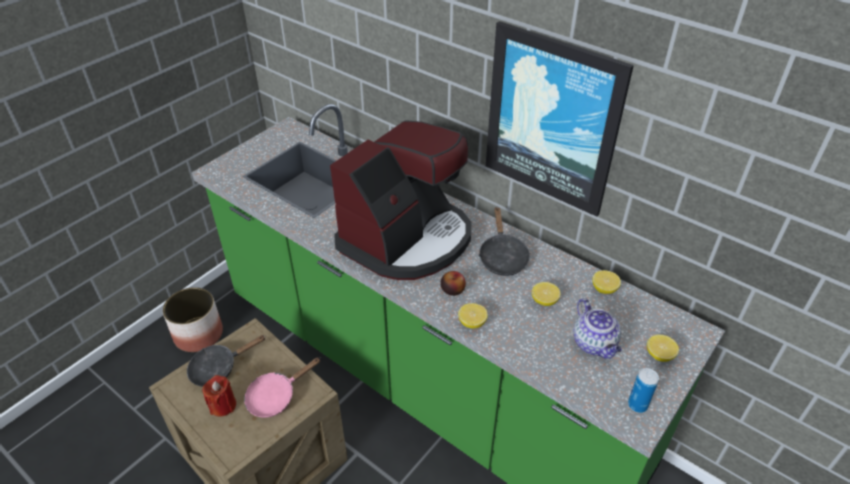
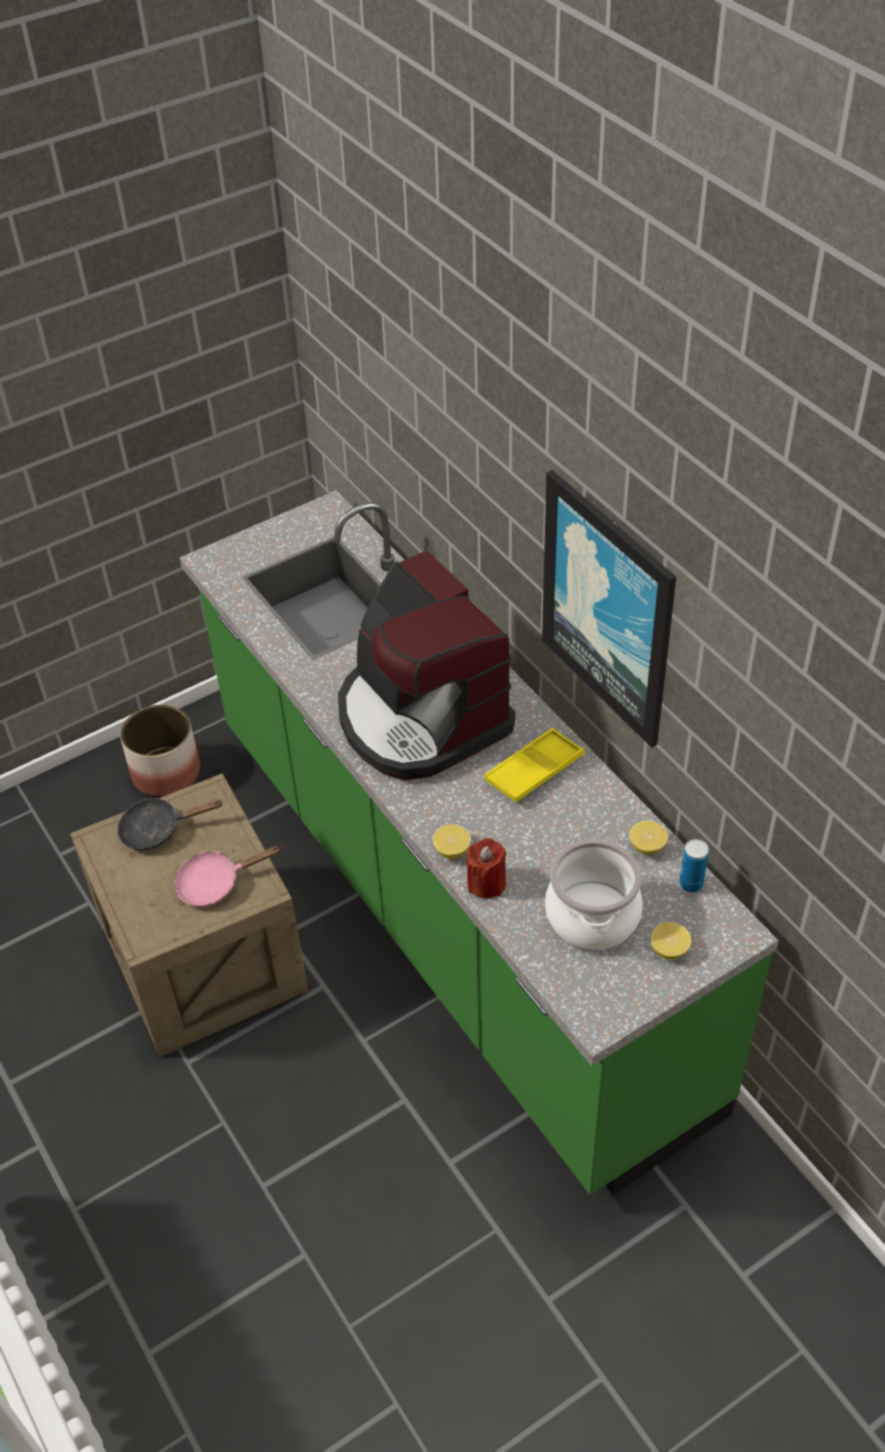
camera: 20 degrees right, 5 degrees up
(223, 405) = (149, 878): red candle -> red candle (486, 883)
(407, 239) = (420, 717): coffee machine -> coffee machine turned 90 degrees clockwise
(452, 290) = (448, 801): apple -> none
(502, 257) = (534, 770): black frying pan -> yellow tray
(544, 301) = (559, 844): lemon -> none
(595, 344) = (593, 915): teapot -> cooking pot
(637, 405) = (604, 1001): can -> can (691, 883)

